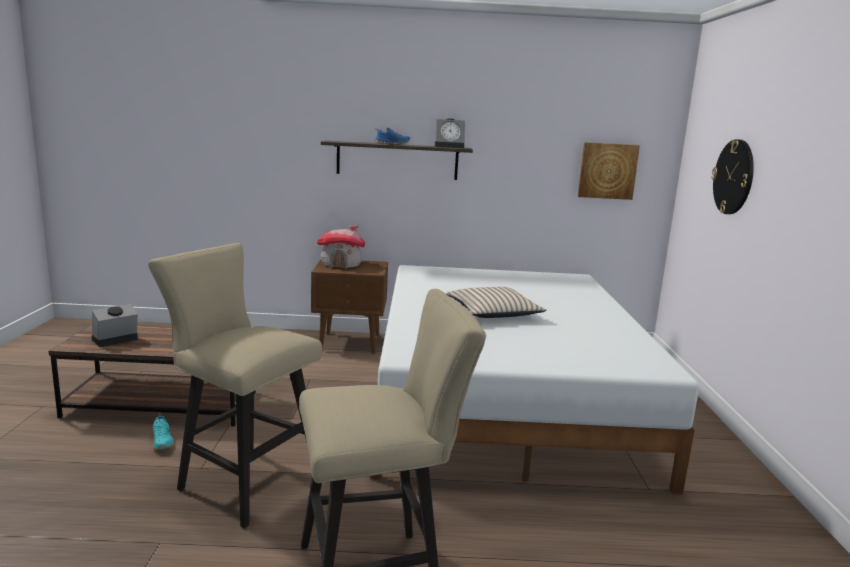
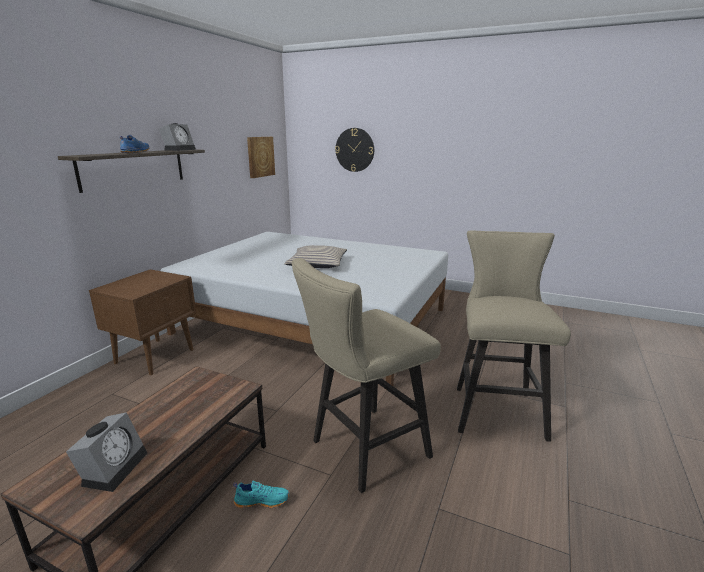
camera: 65 degrees left, 5 degrees up
(114, 340) = (114, 467): alarm clock -> alarm clock turned 150 degrees counterclockwise
(341, 264) = (129, 285): toy house -> none

